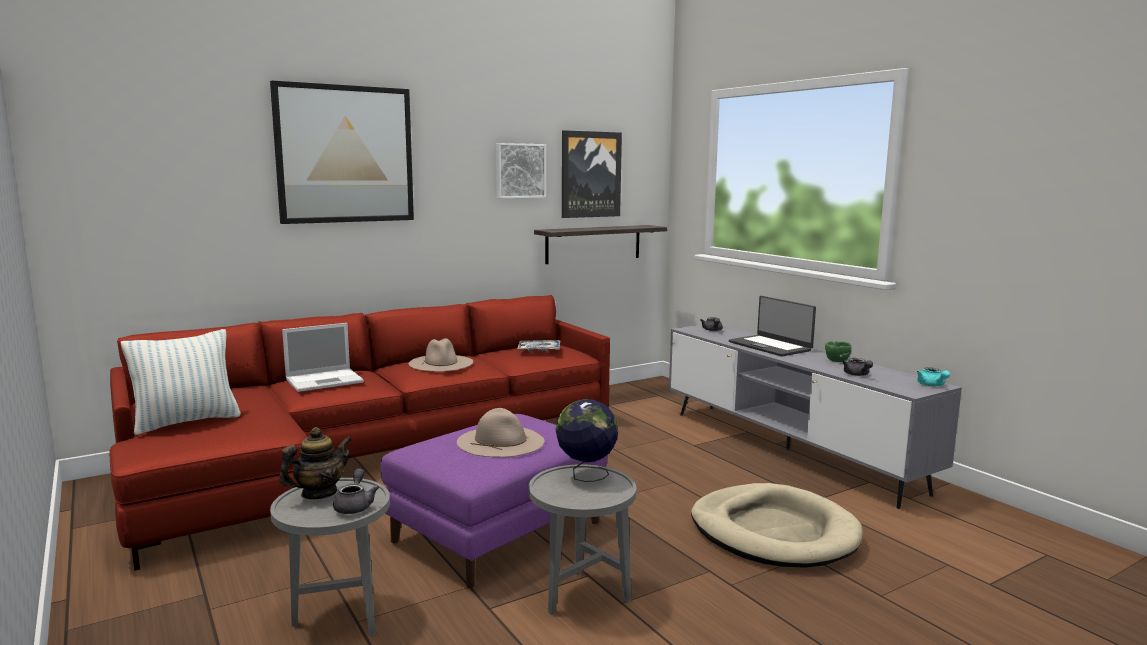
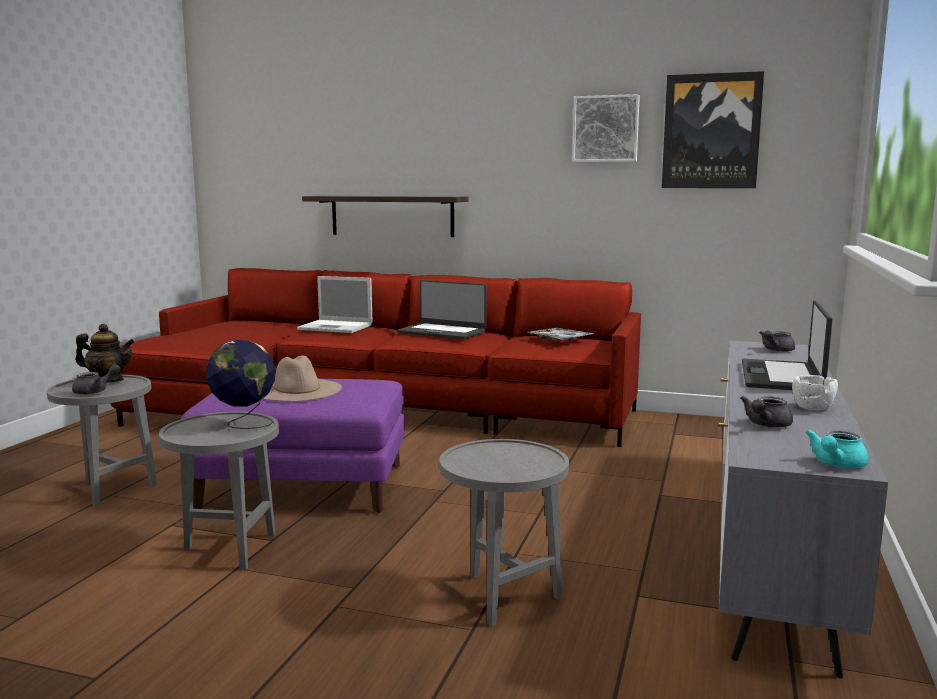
camera: 50 degrees right, 0 degrees up
(187, 422) = (202, 333): pillow -> none
(345, 154) = (412, 117): picture -> none
(441, 363) = (442, 332): beige hat -> laptop
(593, 244) = (712, 224): shelf -> shelf (392, 216)
(773, 532) = (502, 595): beige dog bed -> grey side table
(836, 360) = (813, 407): green bowl -> white bowl

